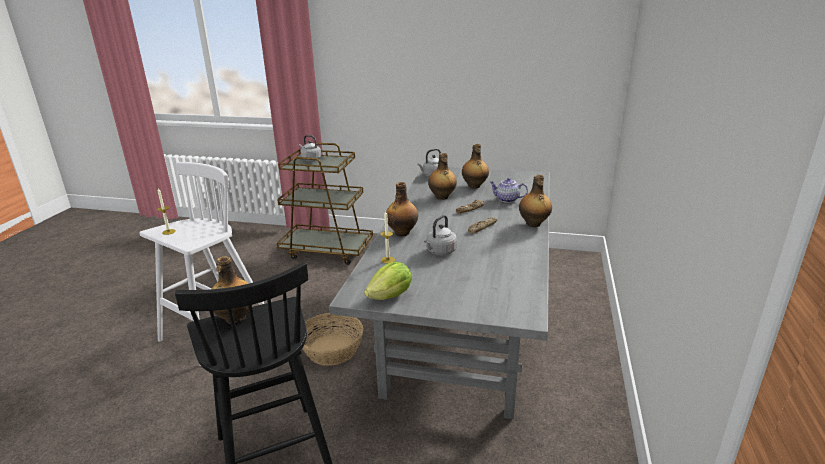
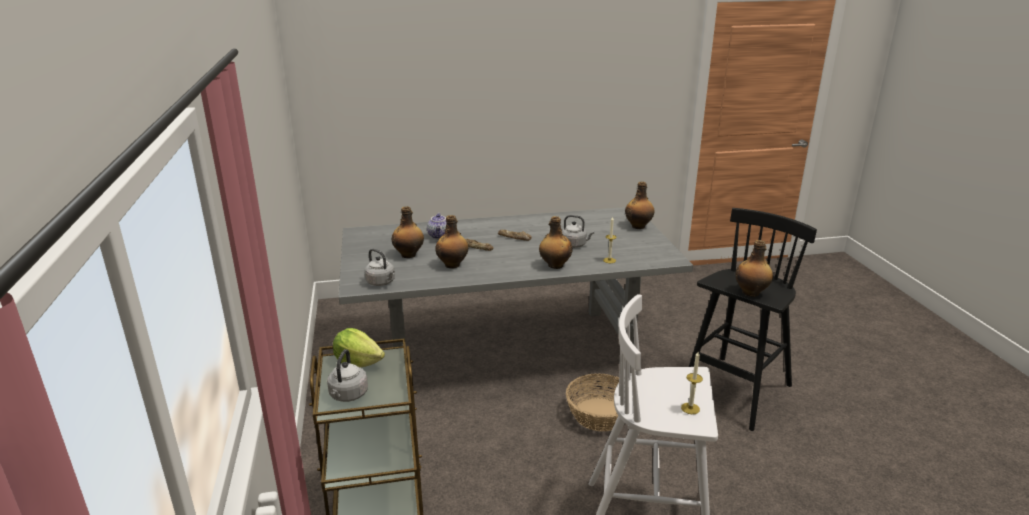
camera: 115 degrees left, 0 degrees up
(391, 296) = (656, 248): lettuce -> lettuce (358, 362)
(533, 224) = (490, 221): bottle -> bottle (638, 226)

